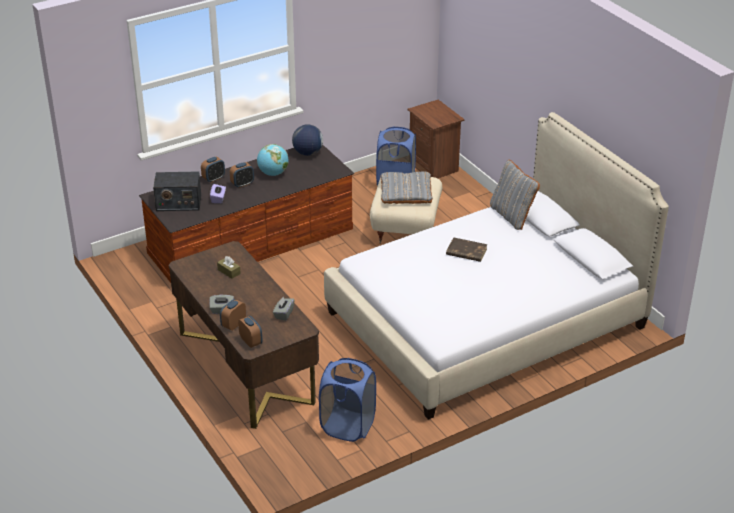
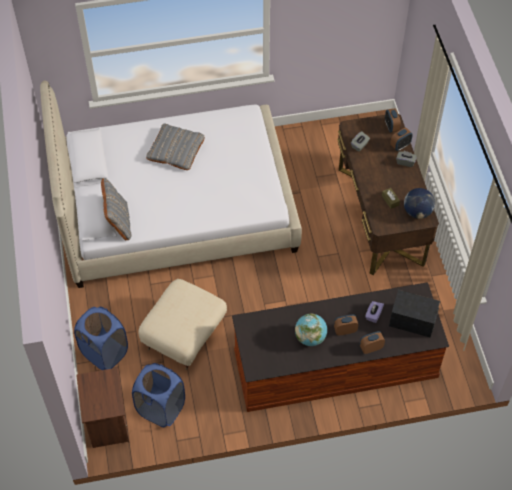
camera: 160 degrees left, 20 degrees up
(307, 153) = (265, 360): globe -> globe (417, 212)
(347, 426) = (323, 144): blue laundry basket -> blue laundry basket (105, 352)
(406, 192) = (184, 310): grey pillow -> grey pillow (176, 150)
(466, 252) = (182, 191): brown book -> none

